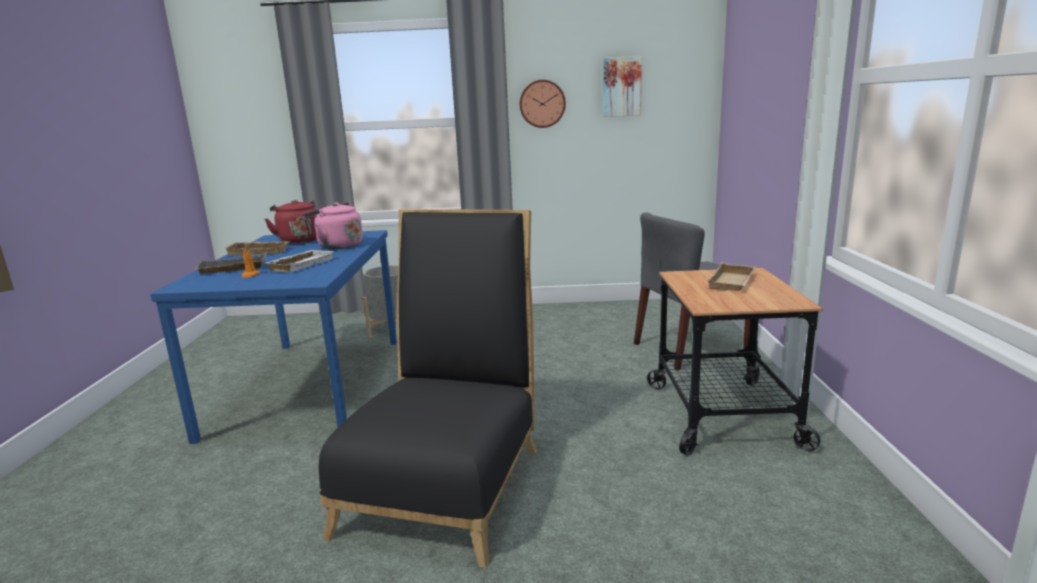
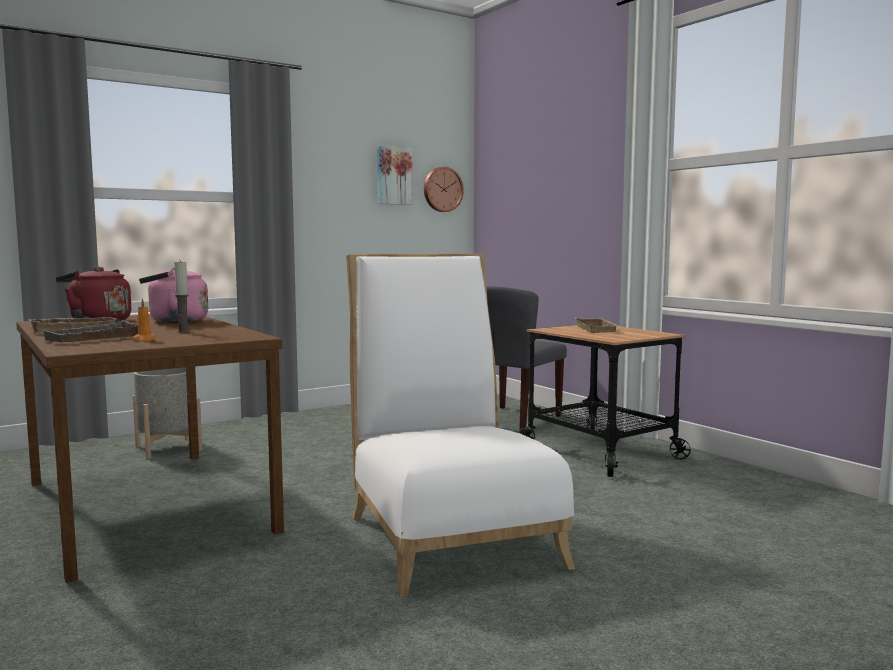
camera: 35 degrees left, 10 degrees down
(300, 264) = (183, 331): white tray -> candle
(309, 384) = (143, 505): blue dining table -> brown dining table
(447, 481) = (449, 534): black chair -> white chair
(542, 104) = (319, 185): wall clock -> wall clock (442, 189)

